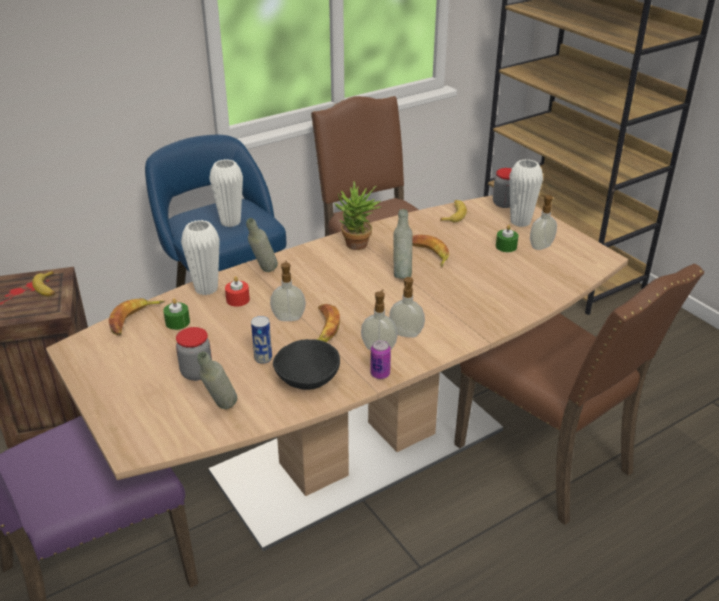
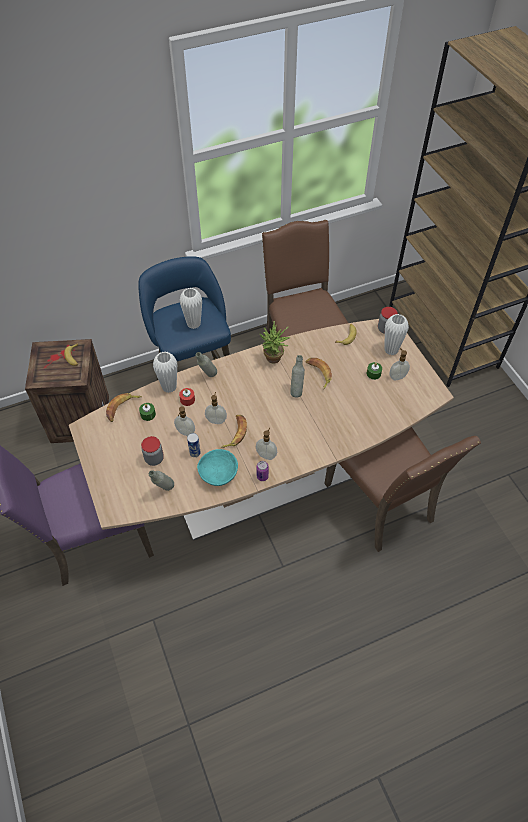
camera: 10 degrees right, 20 degrees up
(308, 378) = (219, 473): black bowl -> turquoise bowl
(406, 334) = (286, 445): soap dispenser -> soap dispenser (185, 432)

